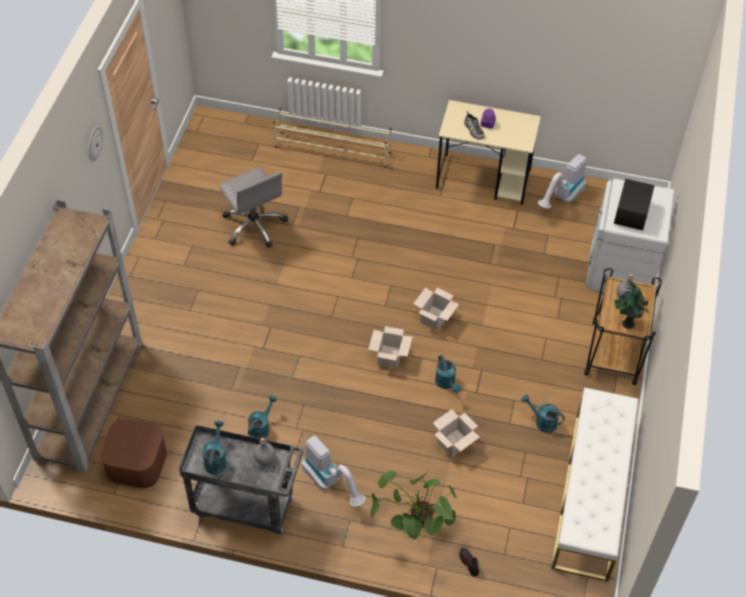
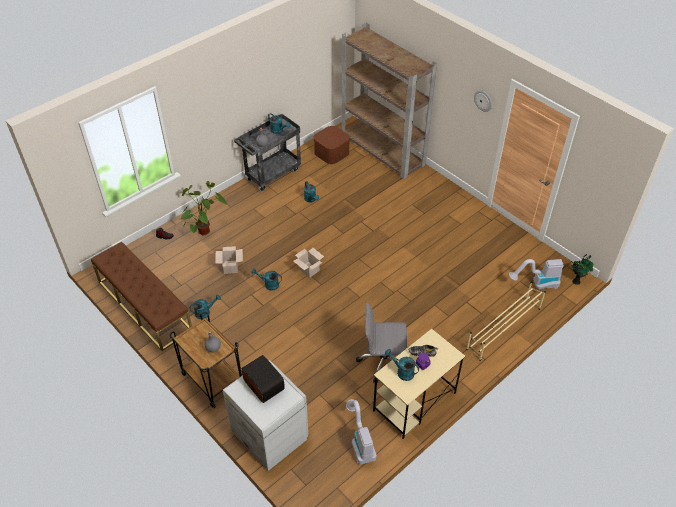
camera: 125 degrees right, 5 degrees down
(254, 226) = (457, 257): grey office chair -> grey office chair (383, 361)
(330, 483) = (256, 209): vacuum cleaner -> vacuum cleaner (536, 284)
(434, 319) = (317, 304): cardboard box -> none
(510, 134) = (402, 372): none -> turquoise watering can
(591, 495) = (144, 306): white bench -> brown bench
(627, 323) = (194, 335): potted plant -> potted plant (576, 281)

